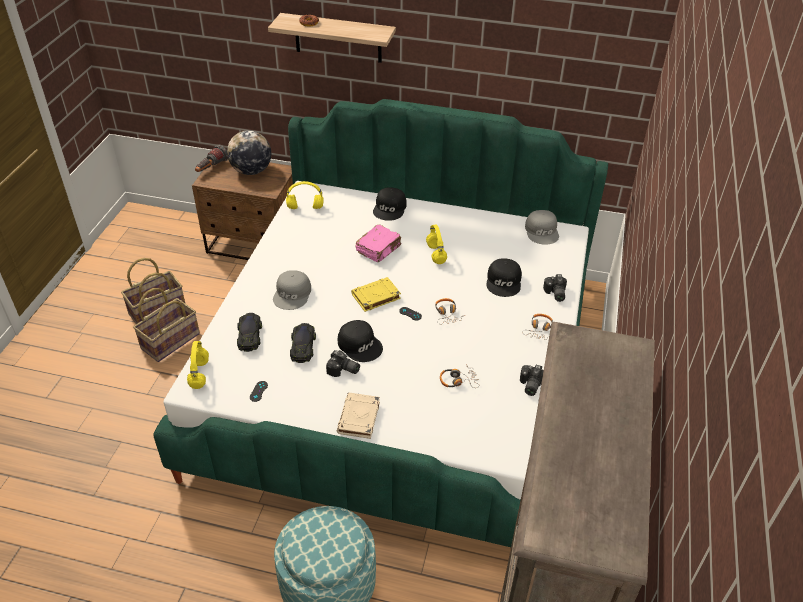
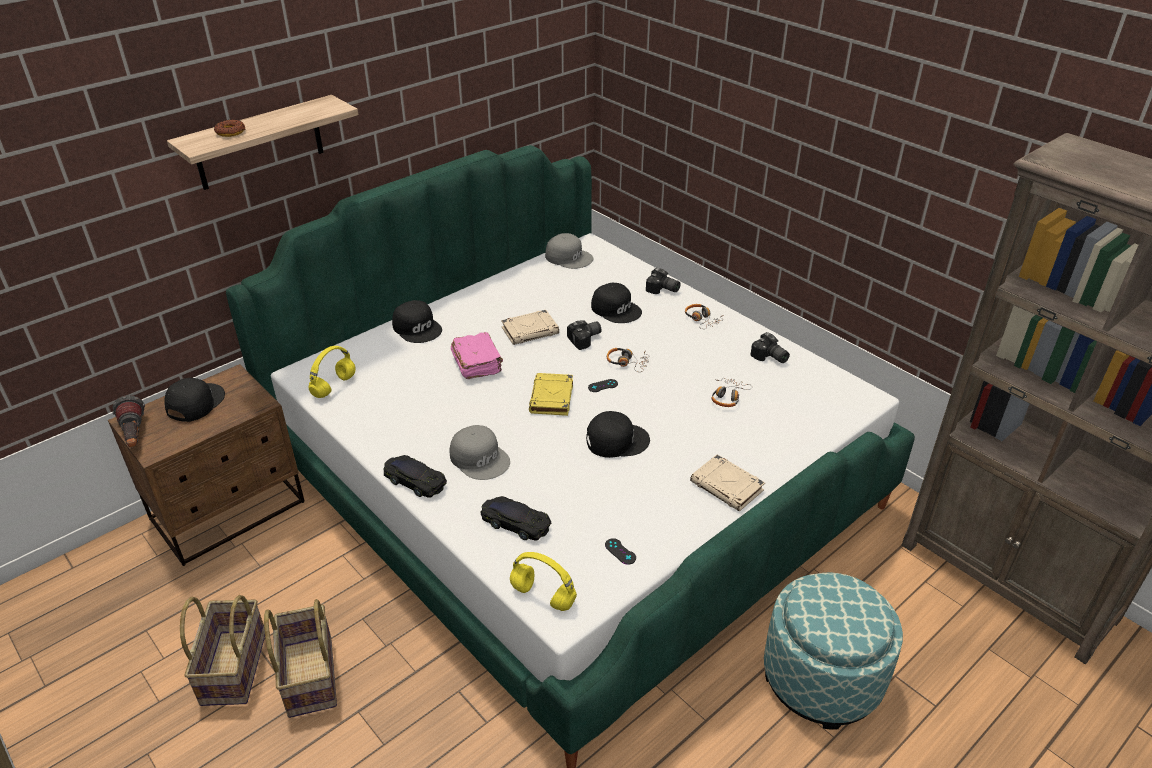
camera: 55 degrees left, 5 degrees down
(251, 171) = (195, 403): globe -> black cap
(303, 346) = (577, 484): black toy car -> black toy car (414, 480)
(343, 370) = (645, 469): camera -> camera (586, 339)
(436, 254) = (530, 330): yellow headphones -> beige book

